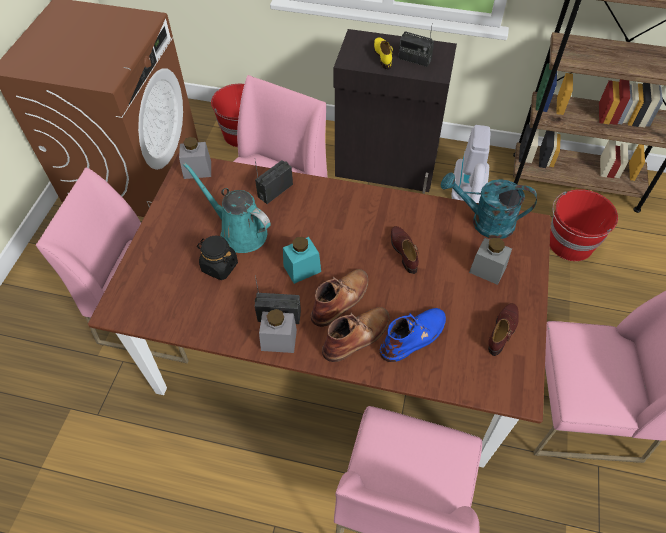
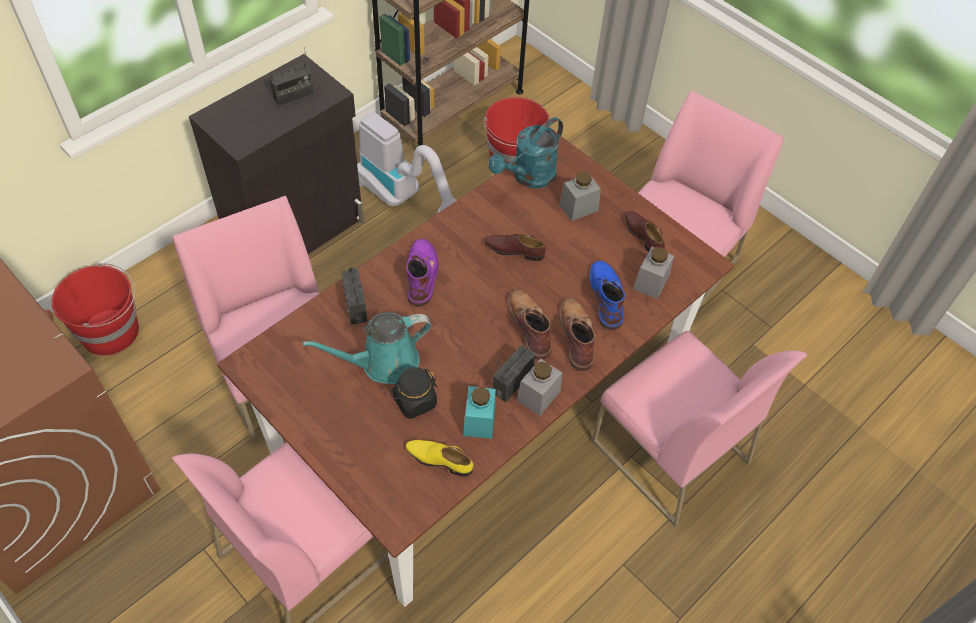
camera: 60 degrees left, 0 degrees up
(197, 170) = (262, 358): grey jar -> grey jar (651, 282)
(302, 269) = (472, 336): turquoise jar -> turquoise jar (479, 421)
(333, 210) = (421, 273): none -> purple boot
(383, 55) = (262, 114): yellow shoe -> yellow shoe (439, 460)

